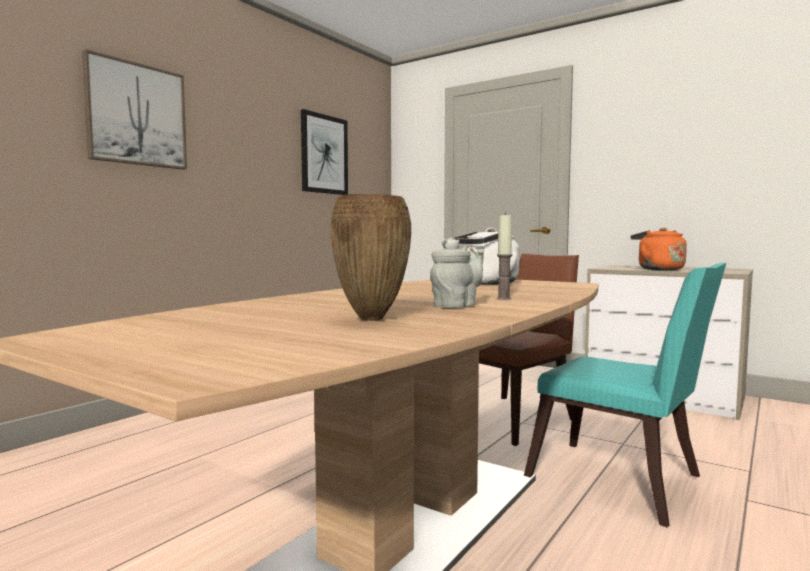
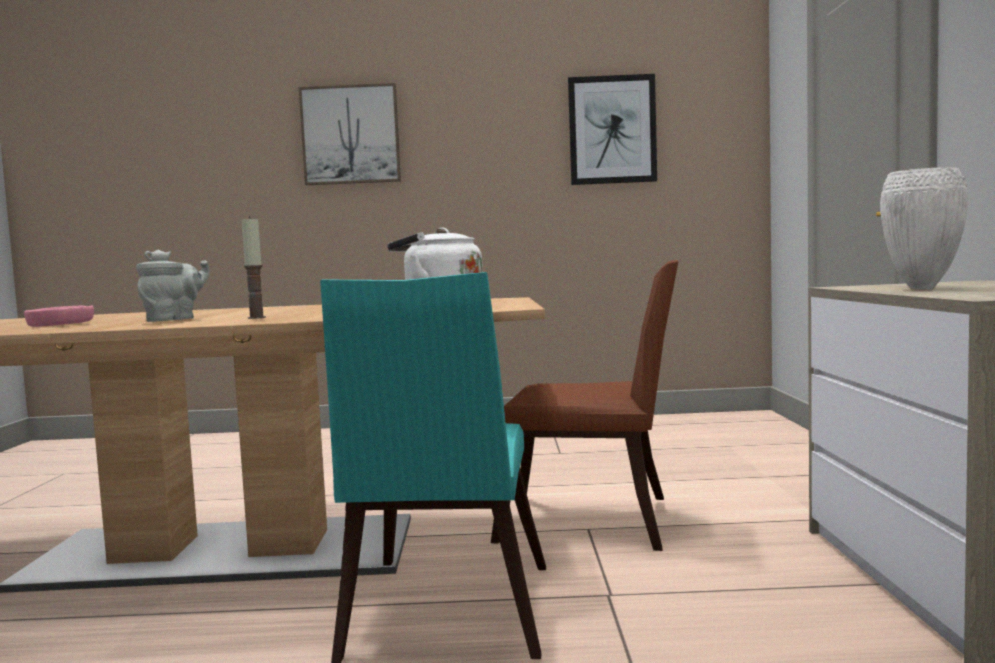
camera: 55 degrees right, 0 degrees up
(372, 319) = (61, 324): brown vase -> pink bowl
(457, 305) = (174, 320): grey teapot -> grey teapot turned 60 degrees counterclockwise
(658, 269) = (923, 289): orange kettle -> white vase

